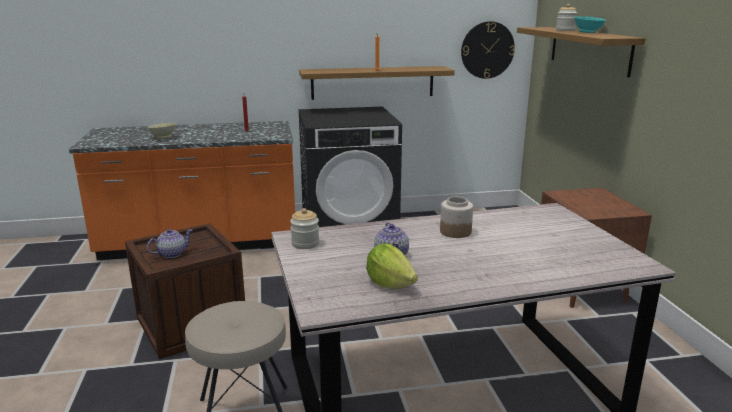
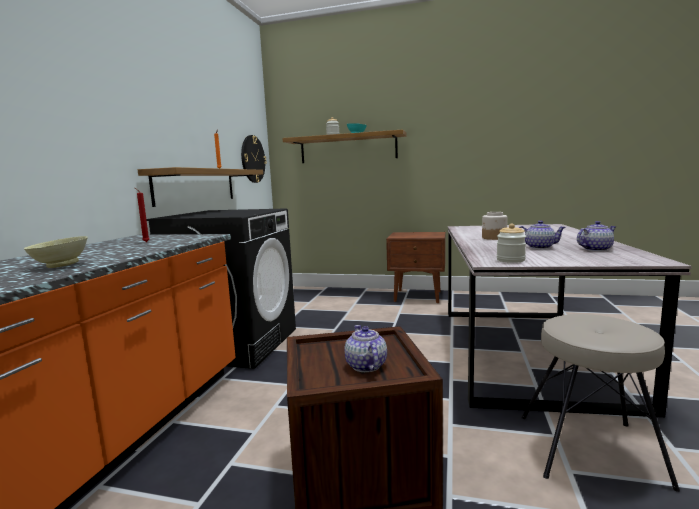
camera: 65 degrees left, 10 degrees down
(390, 283) = (595, 249): lettuce -> teapot

